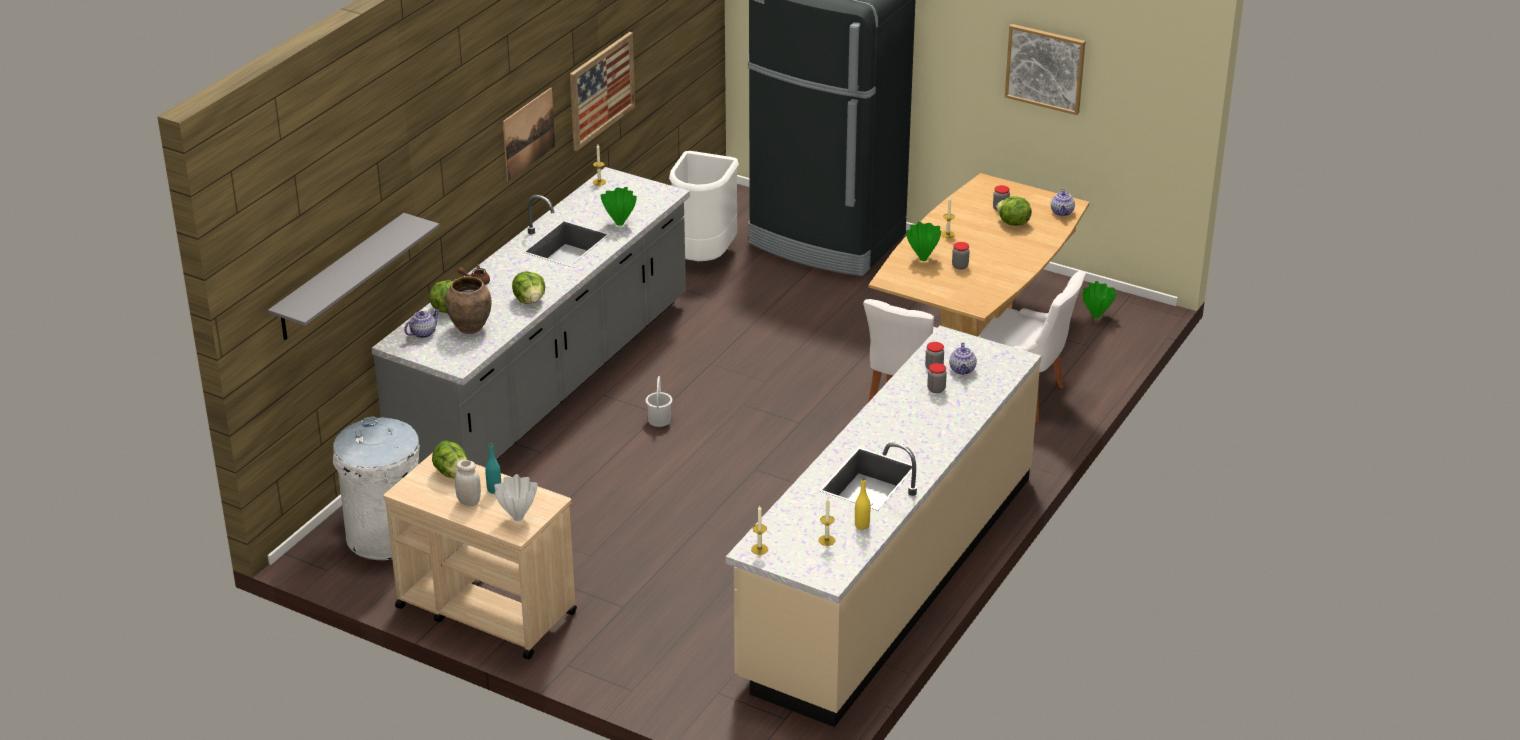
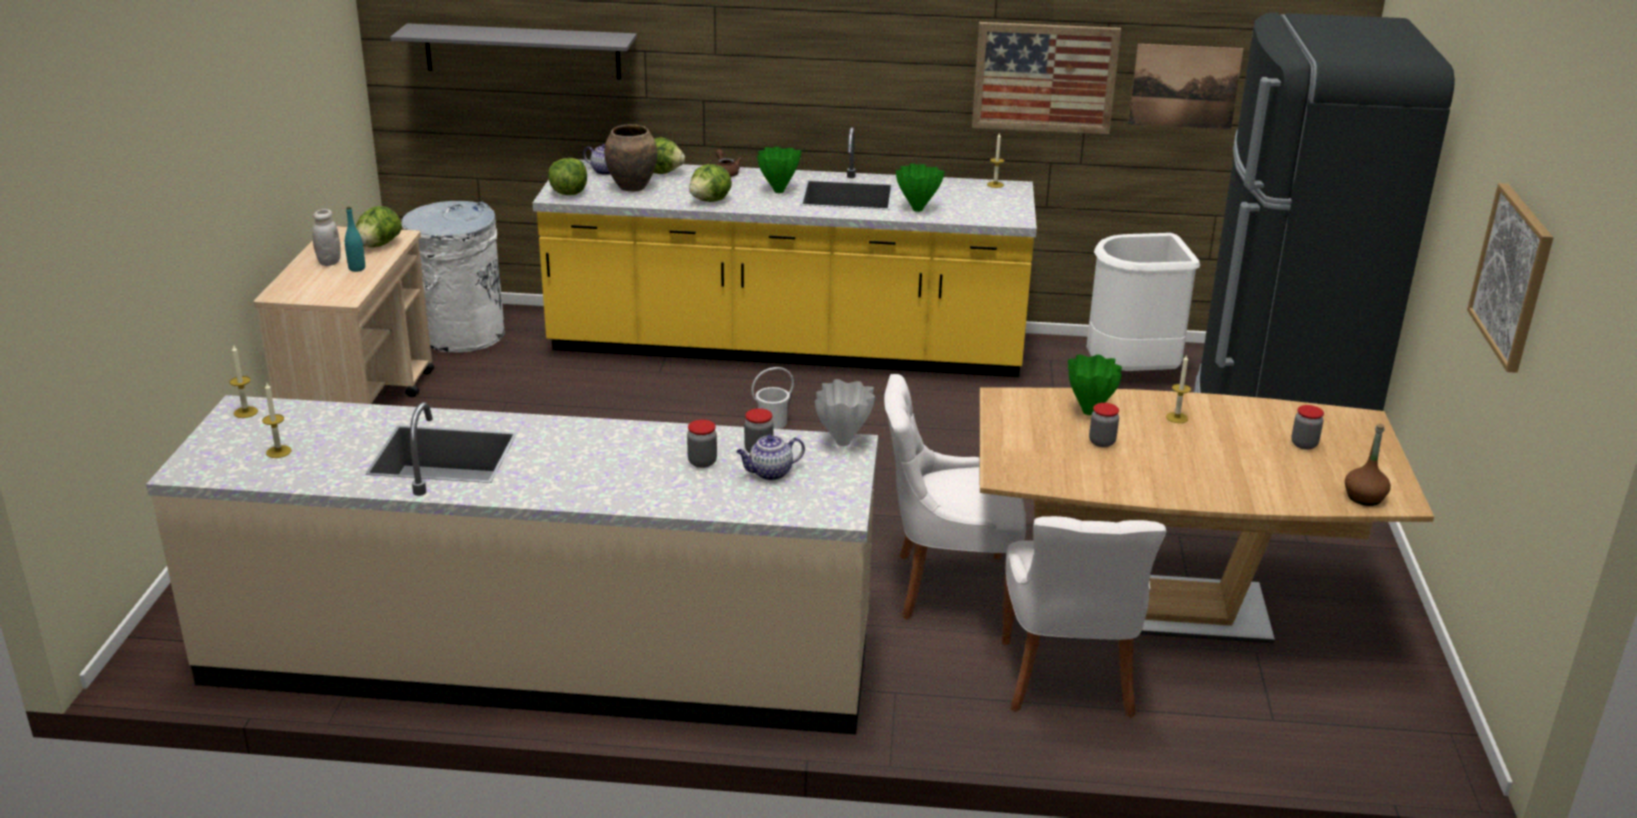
camera: 65 degrees right, 5 degrees down
(518, 517) = (307, 289): white vase -> white vase (844, 442)
(528, 134) = (882, 58): picture -> picture (1184, 86)
(547, 384) = (787, 347): grey counter -> yellow counter
(862, 525) = (322, 469): yellow bottle -> none
(1012, 223) = (1275, 461): lettuce -> lettuce (568, 193)
(1062, 212) = (1364, 497): teapot -> brown bottle
(1096, 317) = (1364, 710): green vase -> green vase (778, 191)

